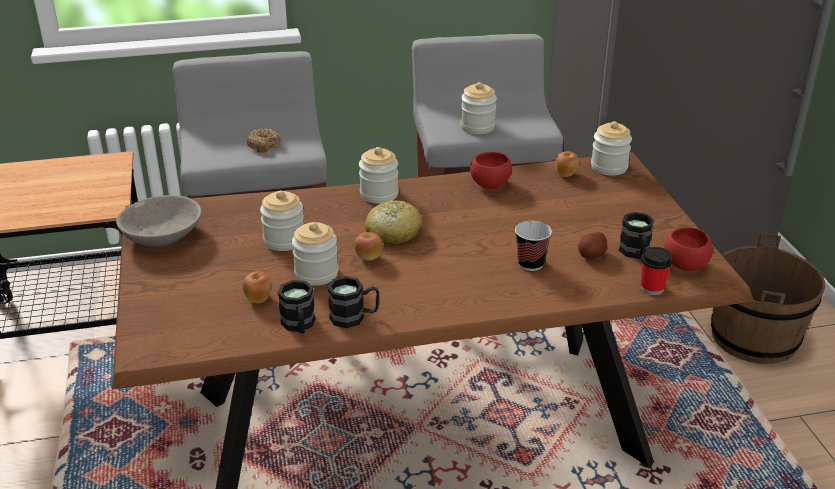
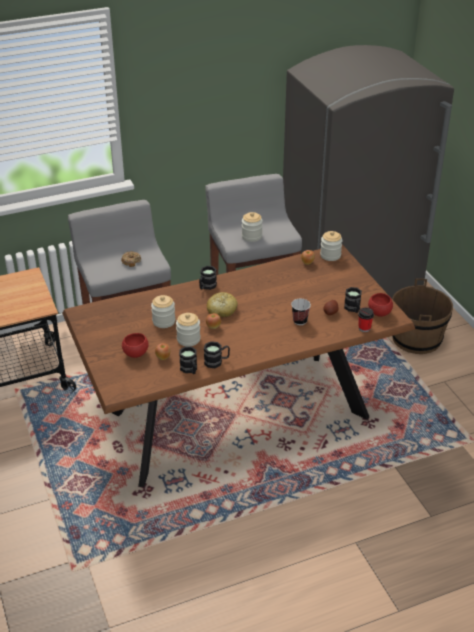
camera: 10 degrees left, 5 degrees up
(162, 236) = (94, 326): grey bowl -> none
(379, 194) = (206, 286): jar -> black mug
(490, 184) = (267, 274): red bowl -> red bowl (136, 353)

